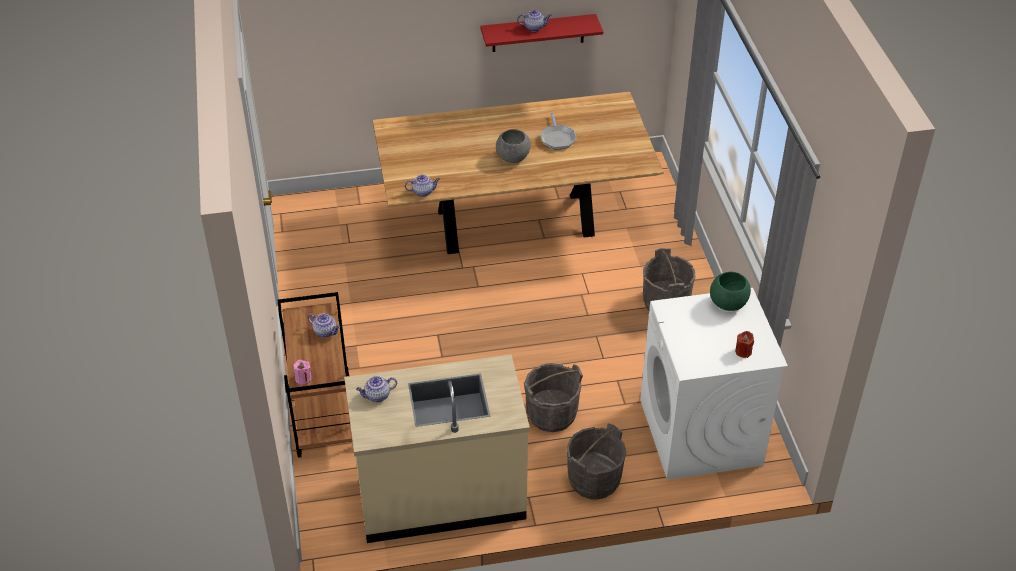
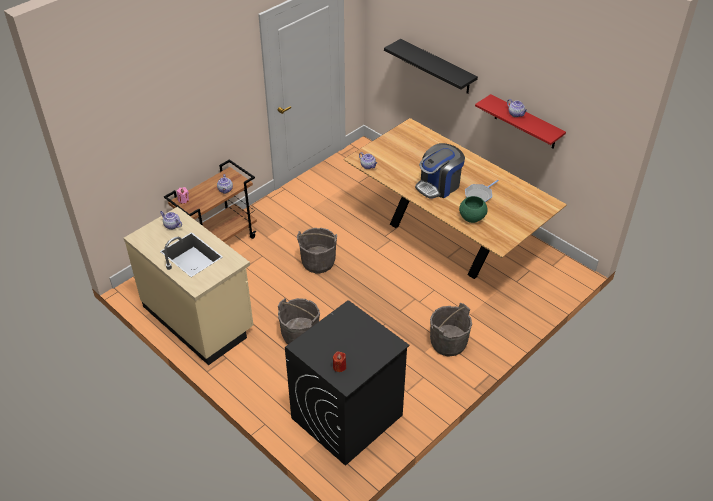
camera: 55 degrees right, 0 degrees up
(388, 34) = (437, 67): none -> black shelf
(513, 158) = (439, 185): grey bowl -> coffee machine
(594, 480) = (263, 381): grey bucket -> grey bucket (318, 262)
(701, 433) = (346, 417): white washing machine -> black washing machine
(728, 303) = (380, 338): green bowl -> green bowl (472, 218)

